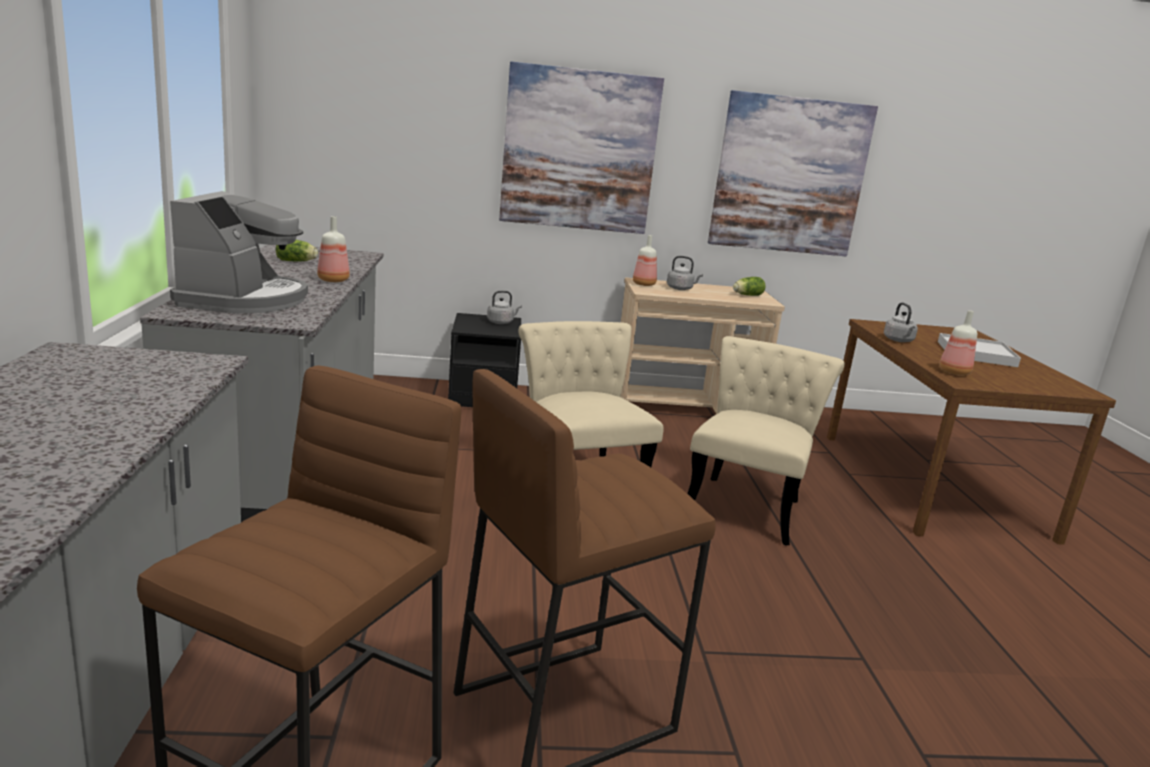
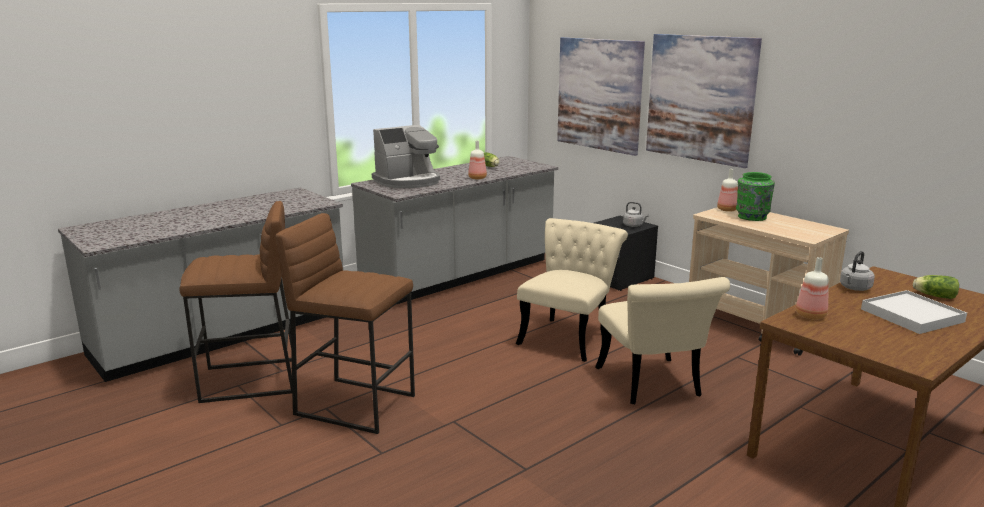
camera: 55 degrees right, 0 degrees up
(681, 289) = (752, 217): grey kettle -> green vase
(746, 295) = (805, 231): lettuce -> lettuce (933, 295)
(747, 504) = (652, 386): beige chair -> beige chair turned 90 degrees clockwise
(789, 176) = (878, 122): picture -> picture (599, 94)

